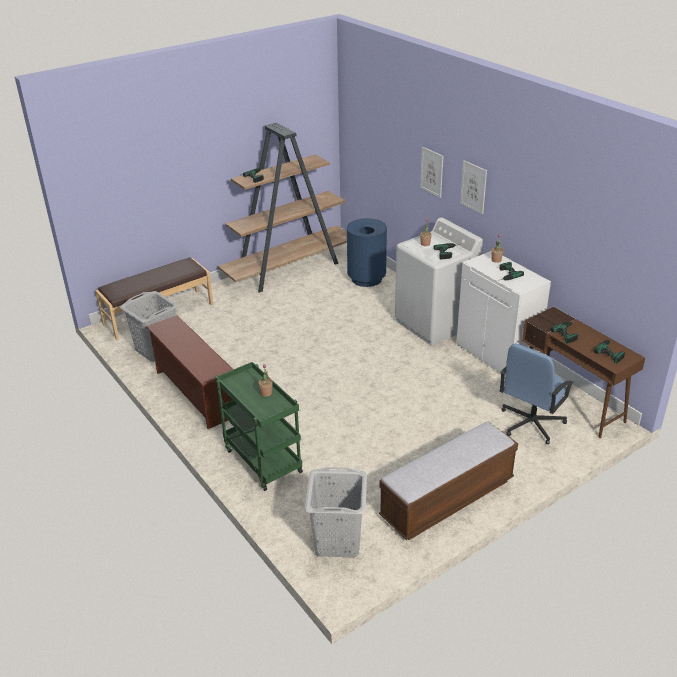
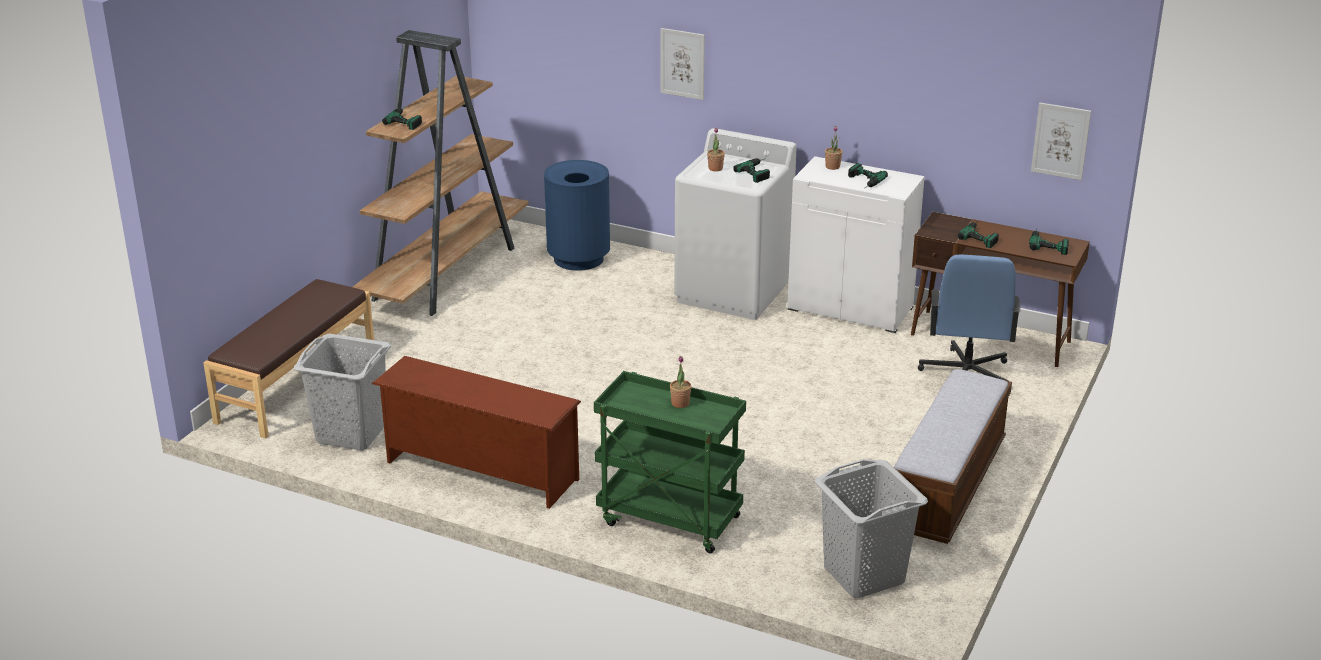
camera: 30 degrees left, 5 degrees down
(473, 187) = (768, 70): picture -> picture (1060, 141)

